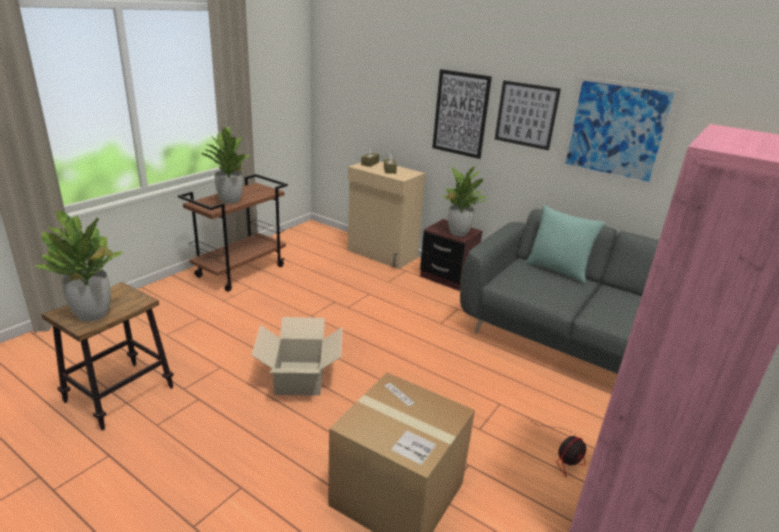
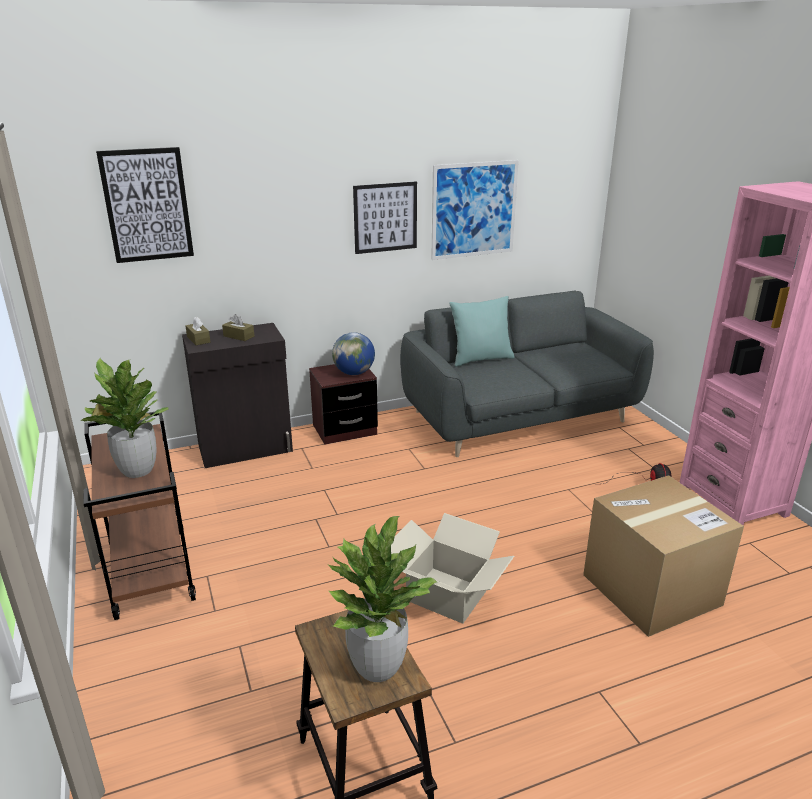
camera: 55 degrees left, 0 degrees up
(382, 254) = (246, 449): beige cabinet -> black cabinet
(458, 233) = (354, 373): potted plant -> globe
(460, 114) = (306, 237): picture -> picture (147, 205)

